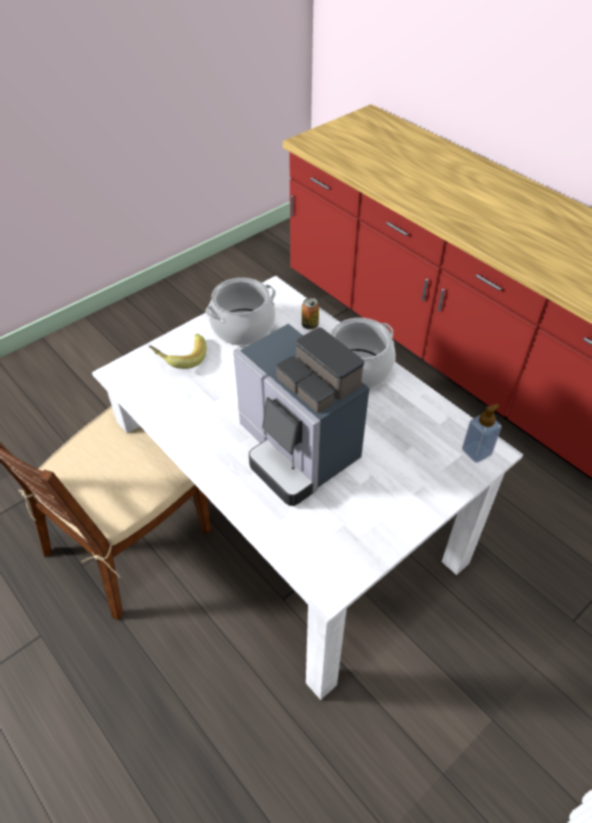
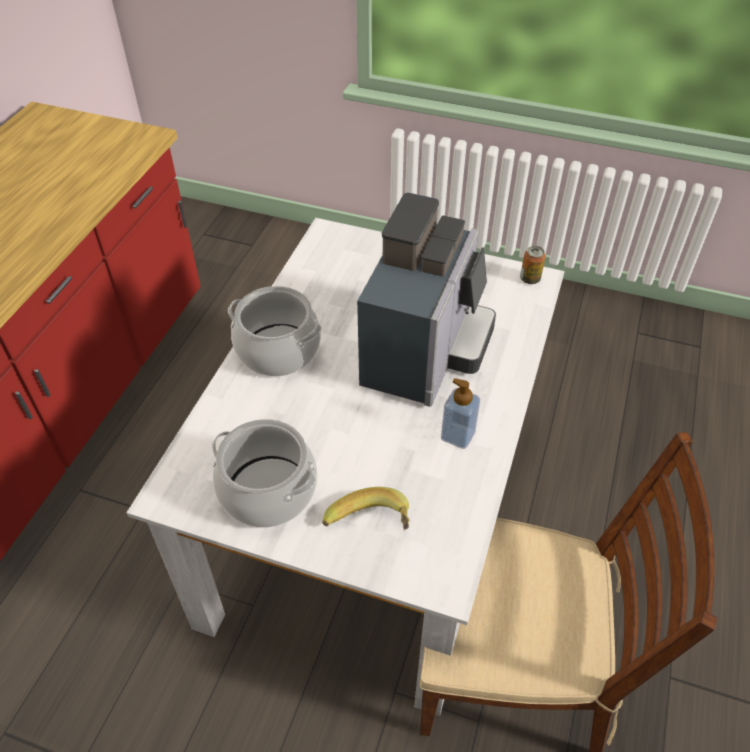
camera: 120 degrees left, 0 degrees up
(310, 325) = (223, 422): can -> can (530, 279)
(476, 452) = (333, 241): soap dispenser -> soap dispenser (457, 435)

